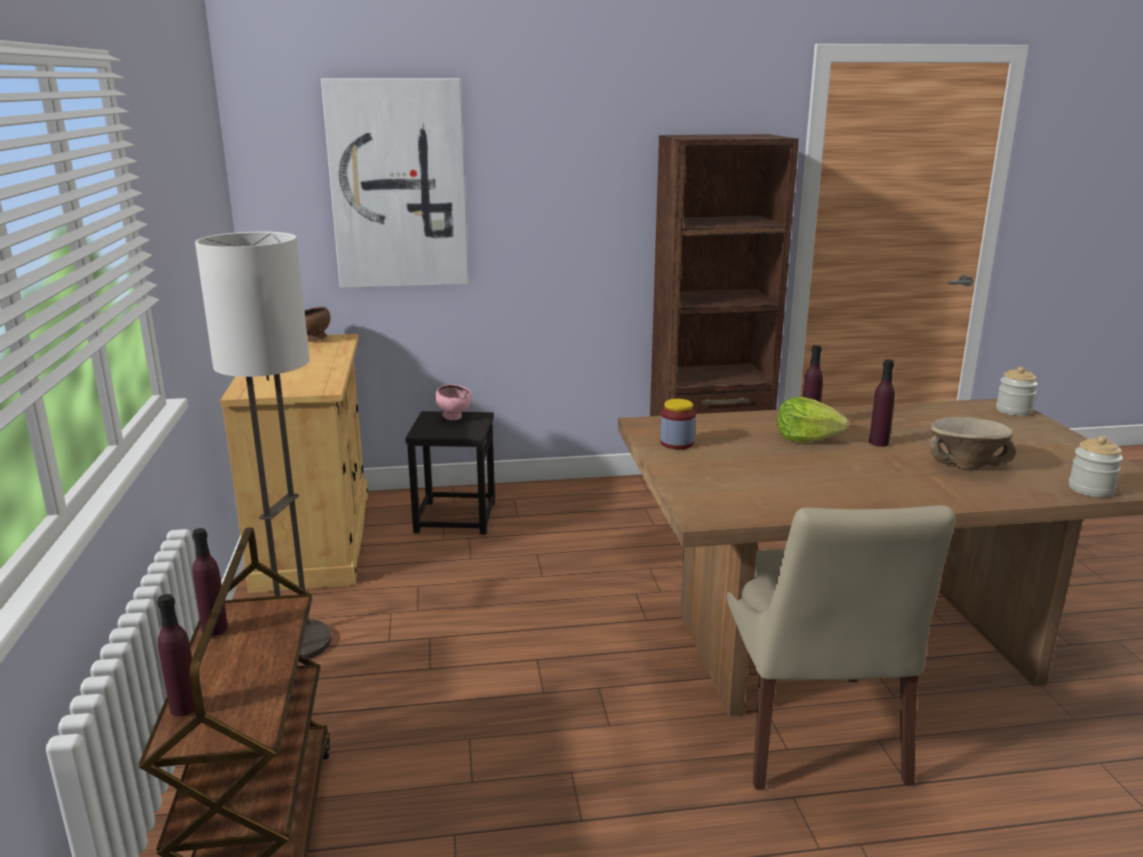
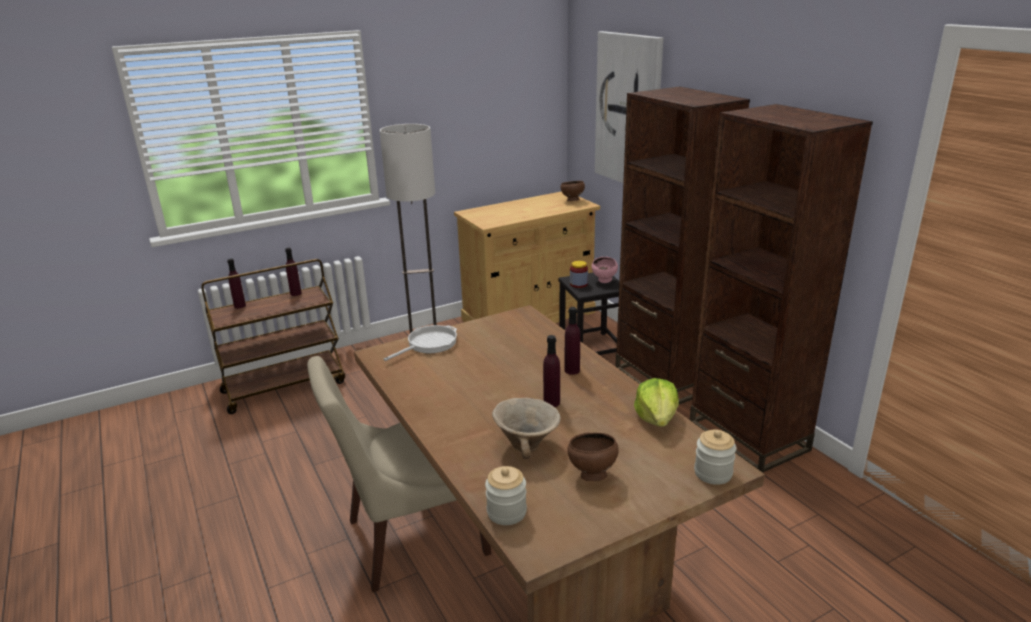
camera: 70 degrees right, 5 degrees up
(571, 497) = (664, 379): none -> brown bookcase
(677, 443) = (493, 329): jar -> jar (578, 284)
(695, 481) = (429, 344): none -> frying pan
(806, 438) = (539, 372): lettuce -> lettuce (657, 418)
(1021, 448) = (591, 475): none -> brown bowl

